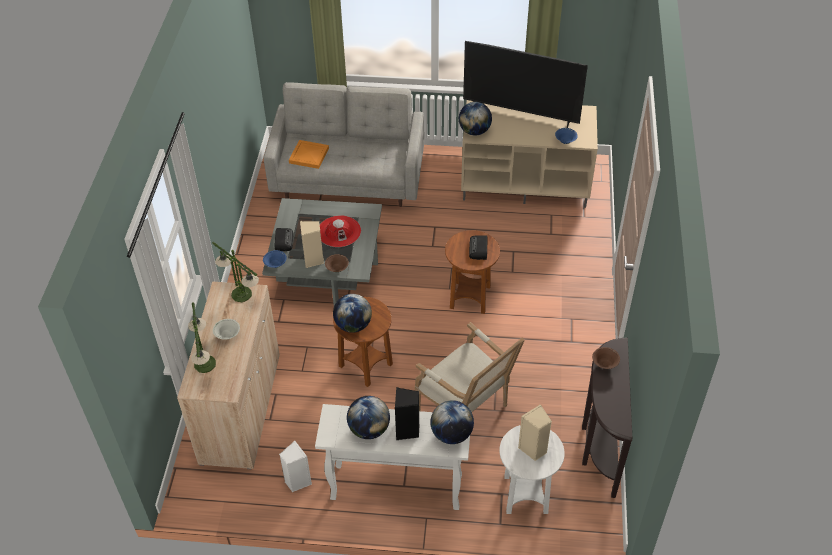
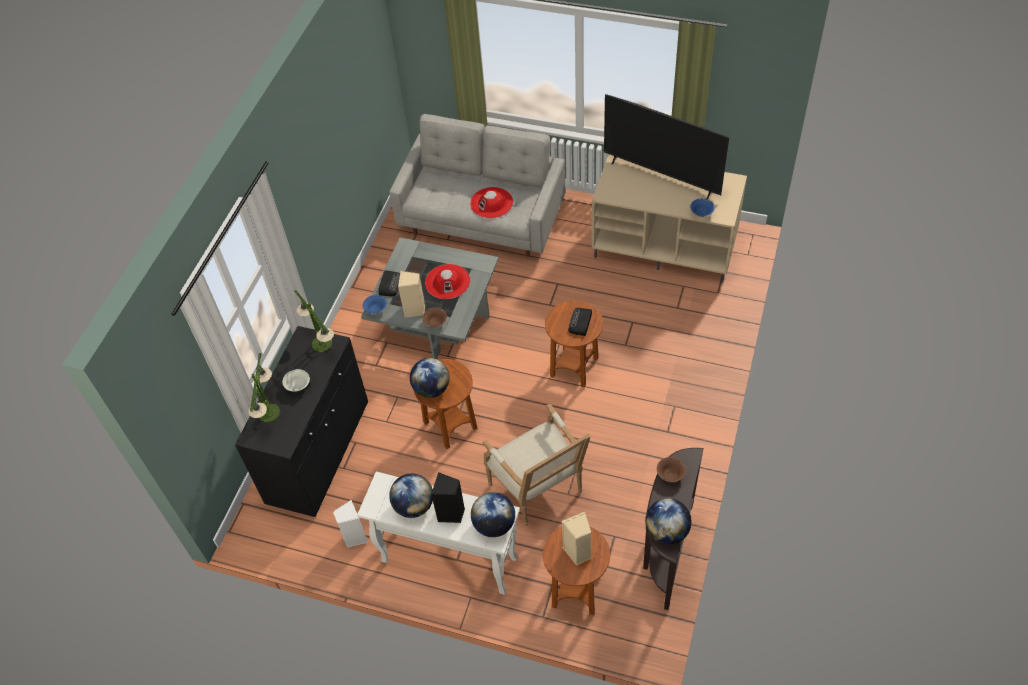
camera: 15 degrees right, 5 degrees up
(241, 408) = (318, 452): beige cabinet -> black cabinet
(308, 156) = (437, 193): orange tray -> none
(362, 158) = (491, 203): none -> red hat
(474, 131) = (607, 190): globe -> globe (667, 531)
(526, 495) = (577, 590): white side table -> brown side table

